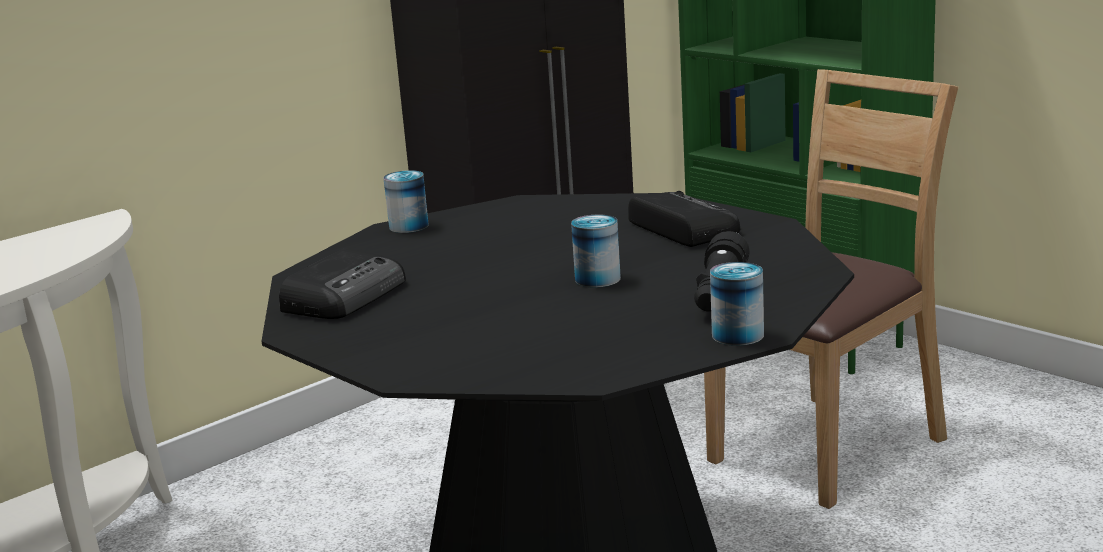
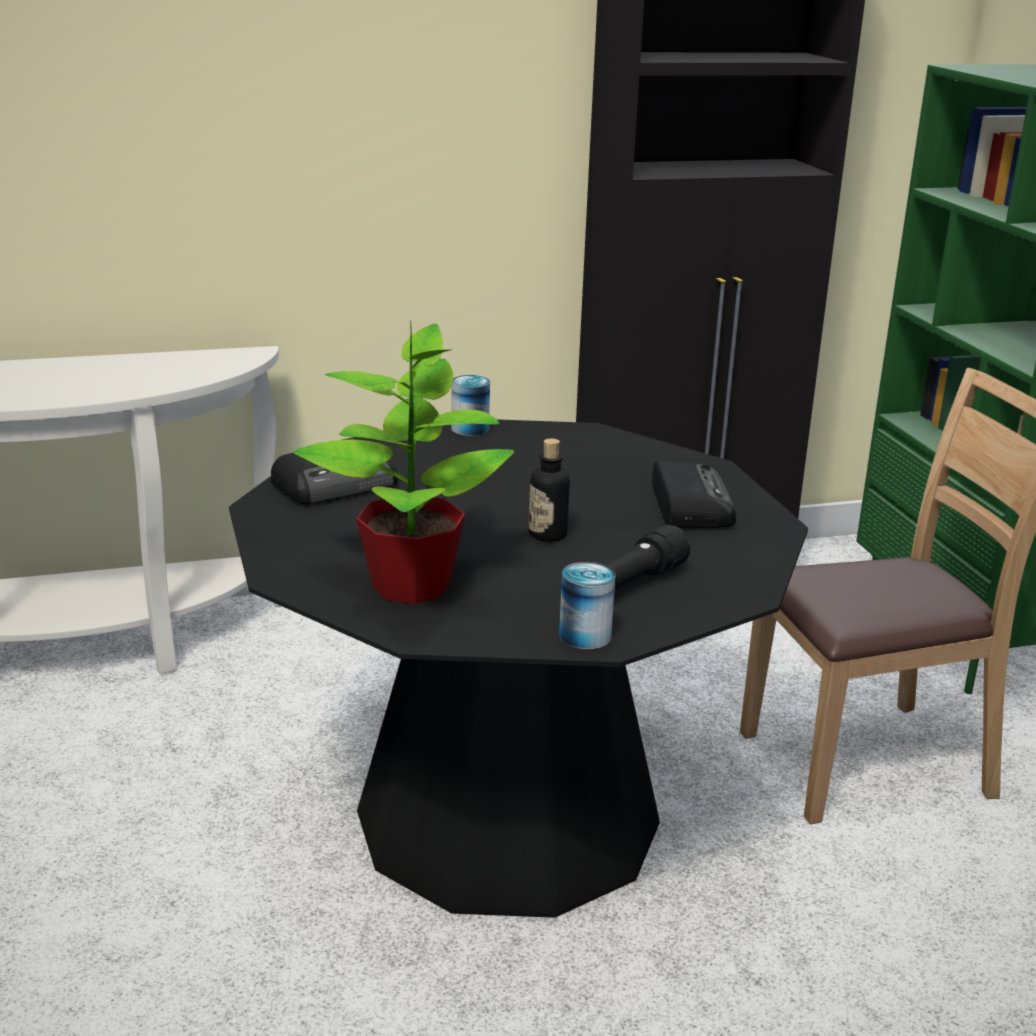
camera: 25 degrees right, 5 degrees up
(534, 346) = (411, 584): none -> potted plant
(597, 279) = (547, 534): can -> bottle

